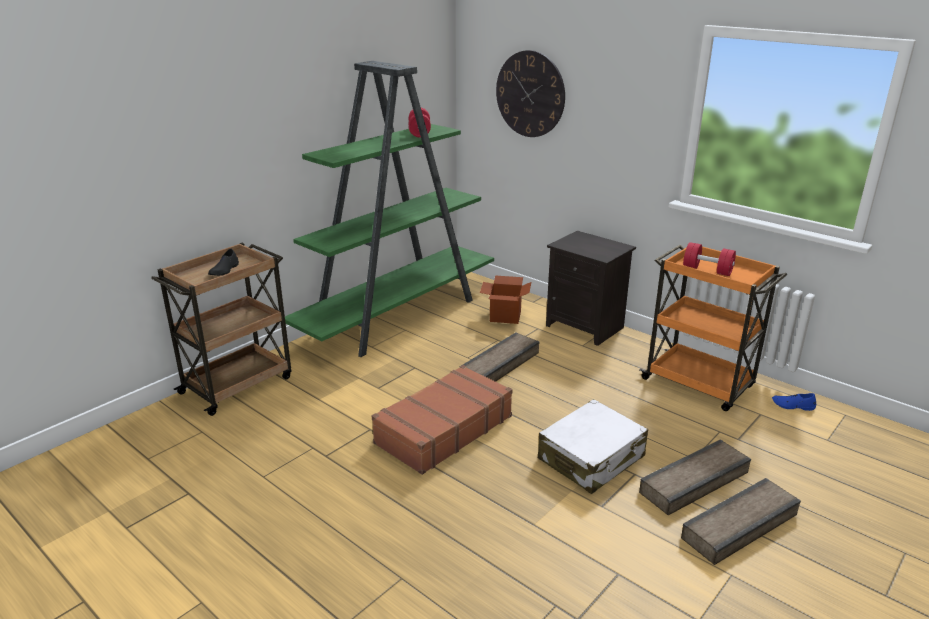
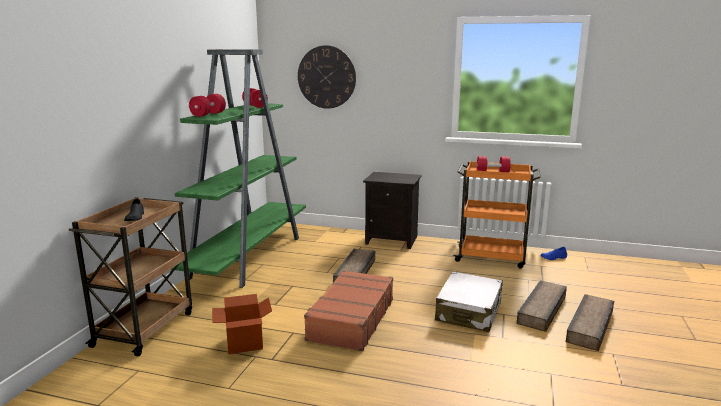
camera: 25 degrees left, 10 degrees down
(341, 148) = (208, 114): none -> red dumbbell
(505, 316) = (331, 243): cardboard box -> cardboard box (244, 343)

